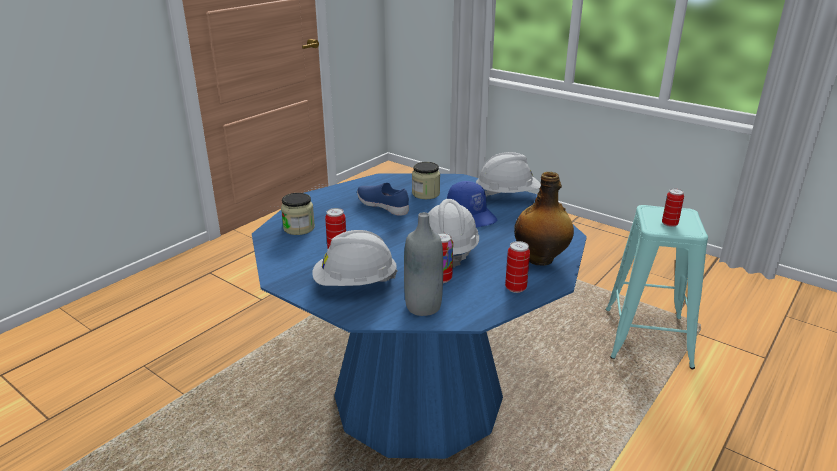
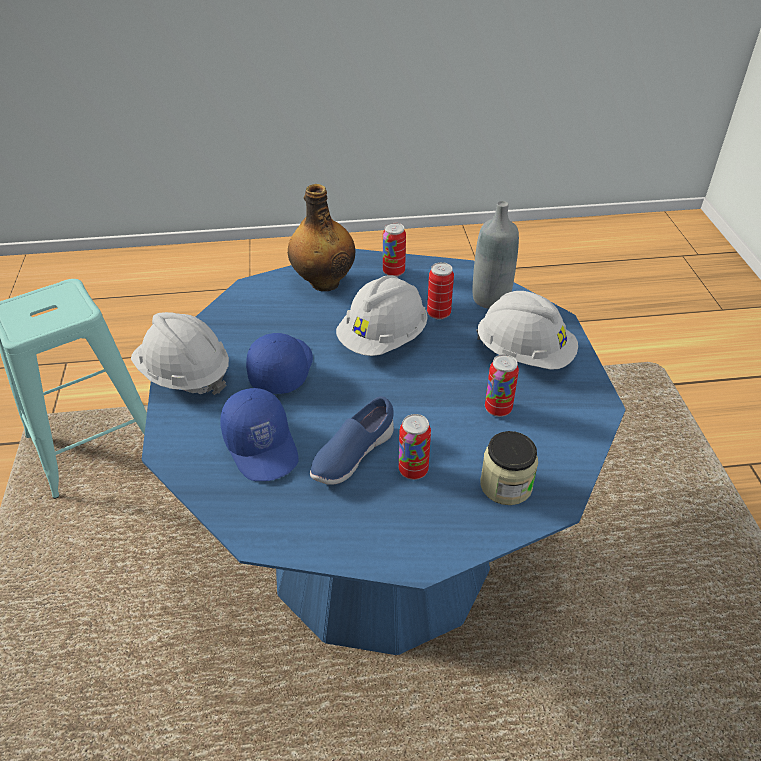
camera: 135 degrees left, 15 degrees up
(383, 207) = (352, 456): blue shoe -> blue shoe turned 45 degrees clockwise
(425, 194) = (262, 446): jar -> blue cap
(669, 224) = (57, 308): can -> can (413, 470)

